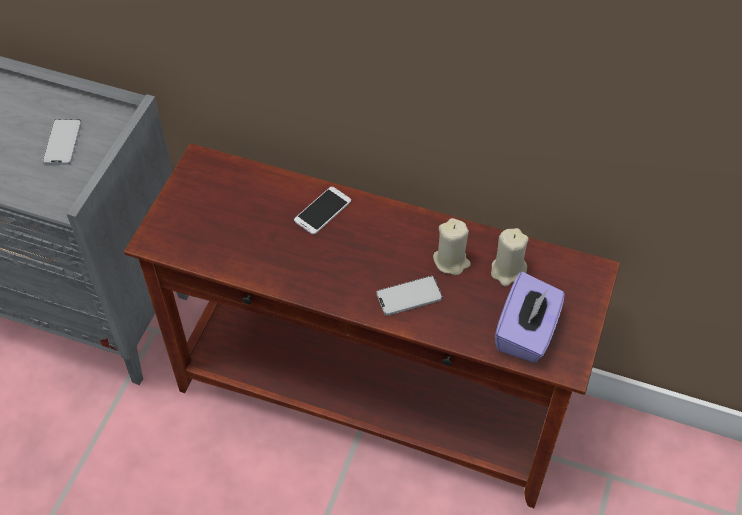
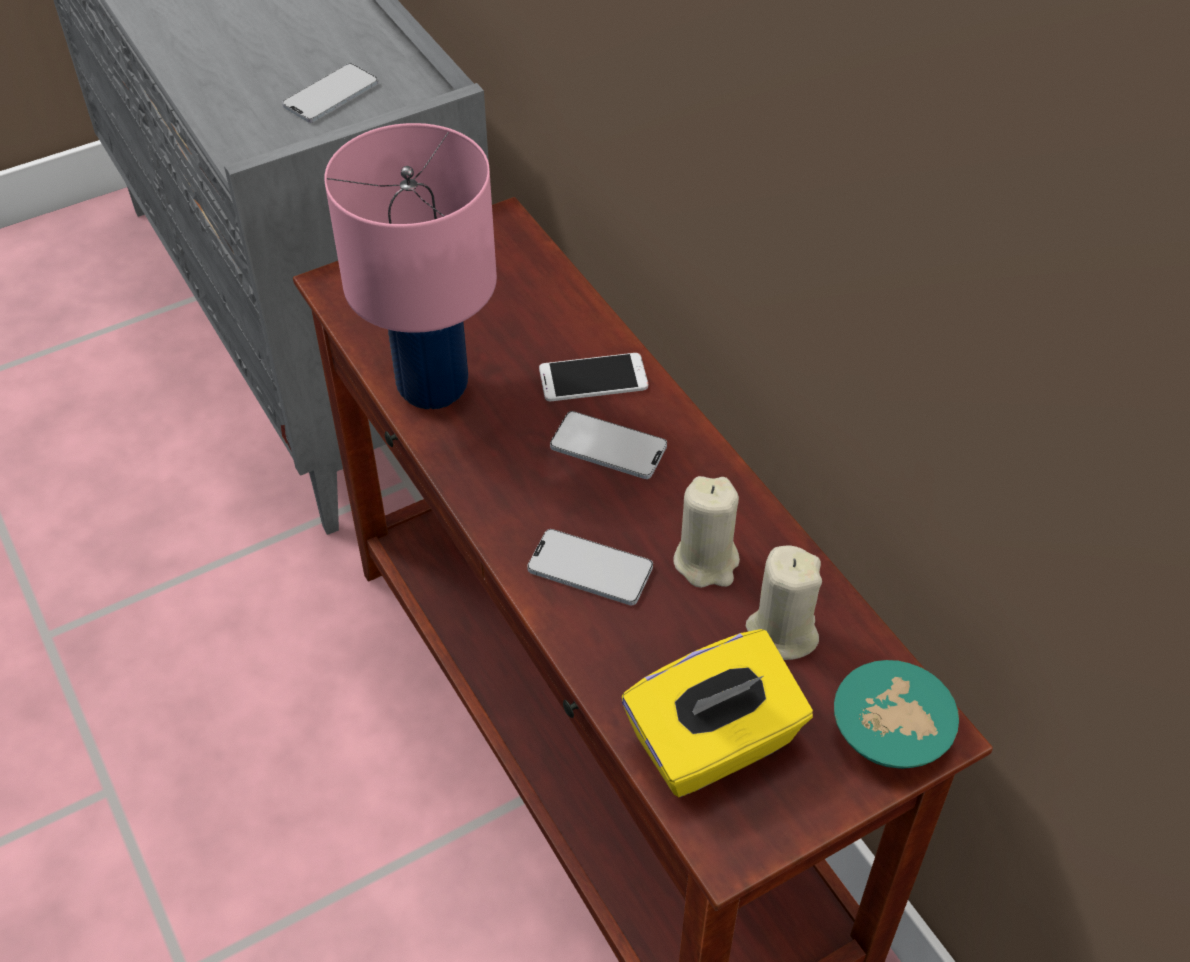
camera: 40 degrees right, 5 degrees down
(256, 264) = (431, 391): none -> pink table lamp
(361, 238) = (608, 447): none -> phone
(526, 333) = (714, 744): purple tissue box -> yellow tissue box
(584, 282) = (894, 734): none -> turquoise bowl

